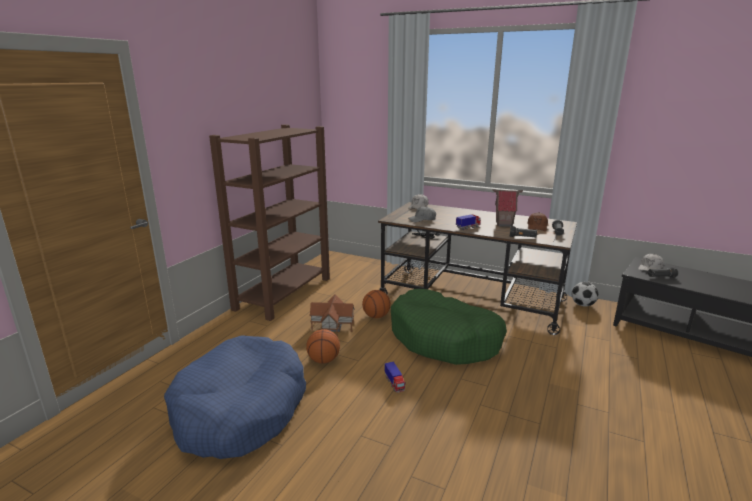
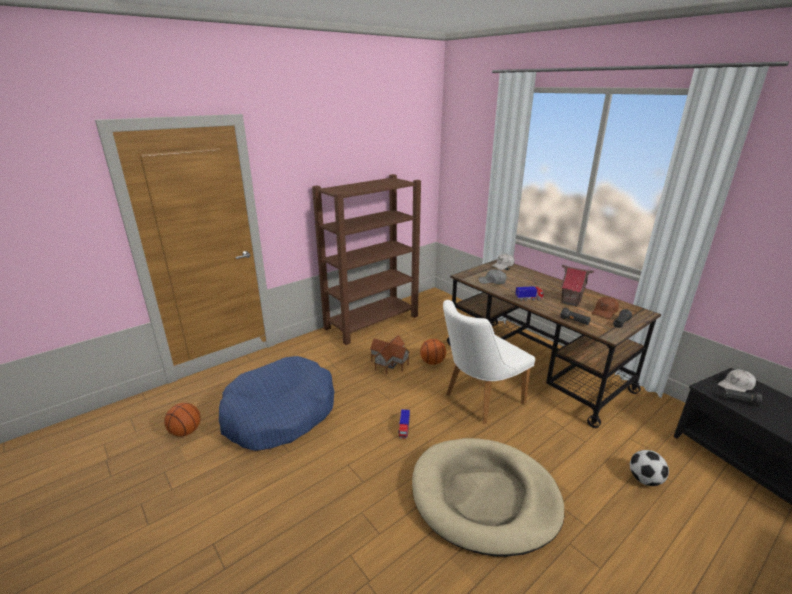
camera: 25 degrees right, 5 degrees up
(324, 360) = (363, 391): basketball -> basketball (186, 432)
(445, 339) = (478, 400): green dog bed -> white chair
(514, 419) = (484, 497): none -> beige dog bed
(582, 305) = (655, 404): football -> football (644, 480)

